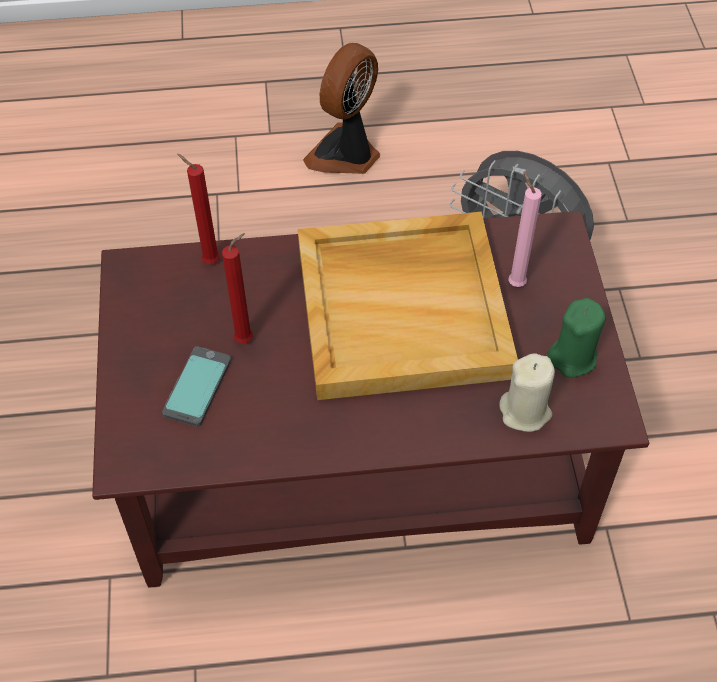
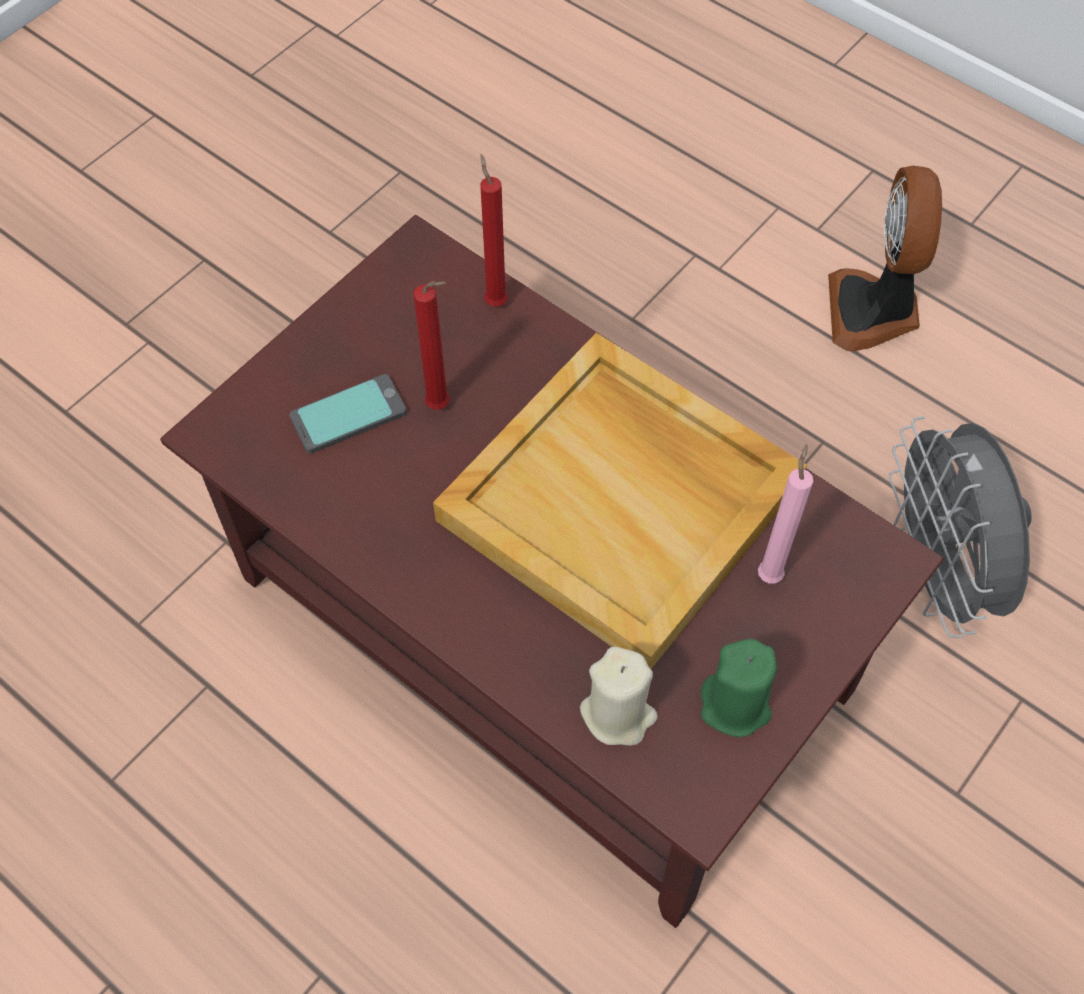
camera: 45 degrees right, 5 degrees up
(346, 154) = (874, 311): fan -> fan turned 75 degrees counterclockwise

